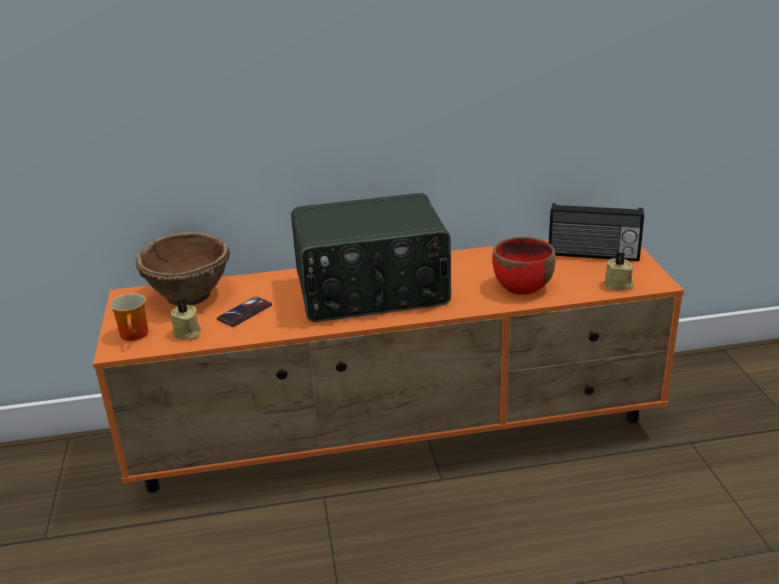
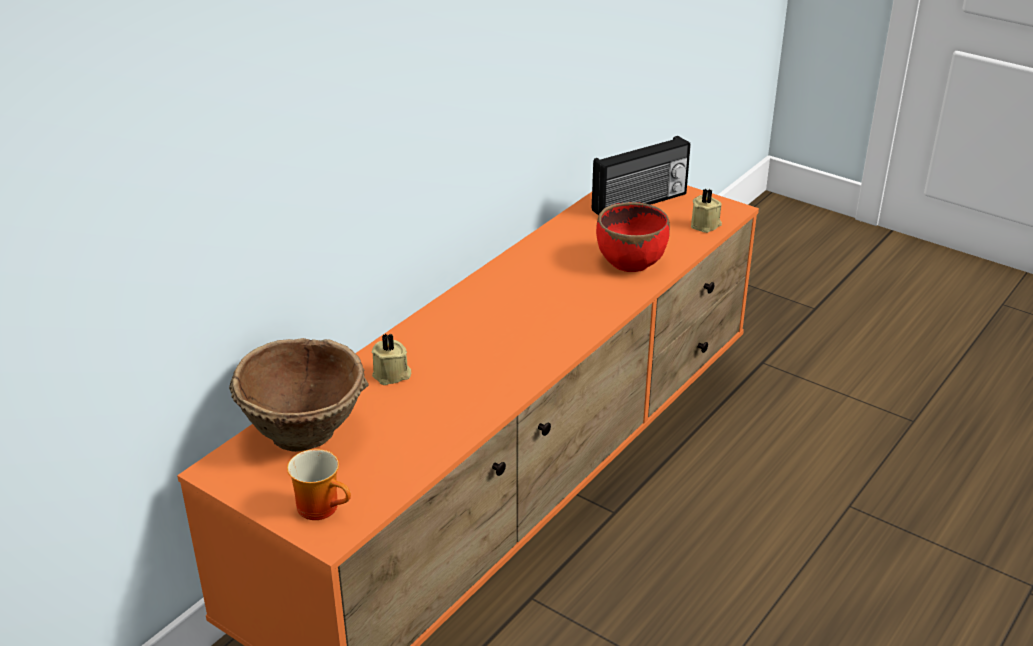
camera: 45 degrees left, 5 degrees up
(187, 333) = (382, 473): beige candle -> beige candle (392, 375)
(244, 312) = (405, 417): phone -> none
(372, 292) = (501, 330): radio -> none

